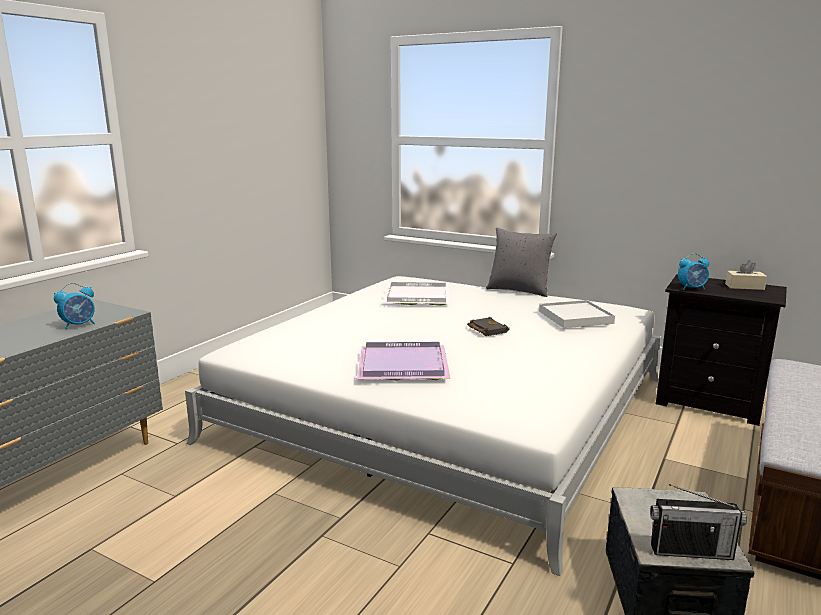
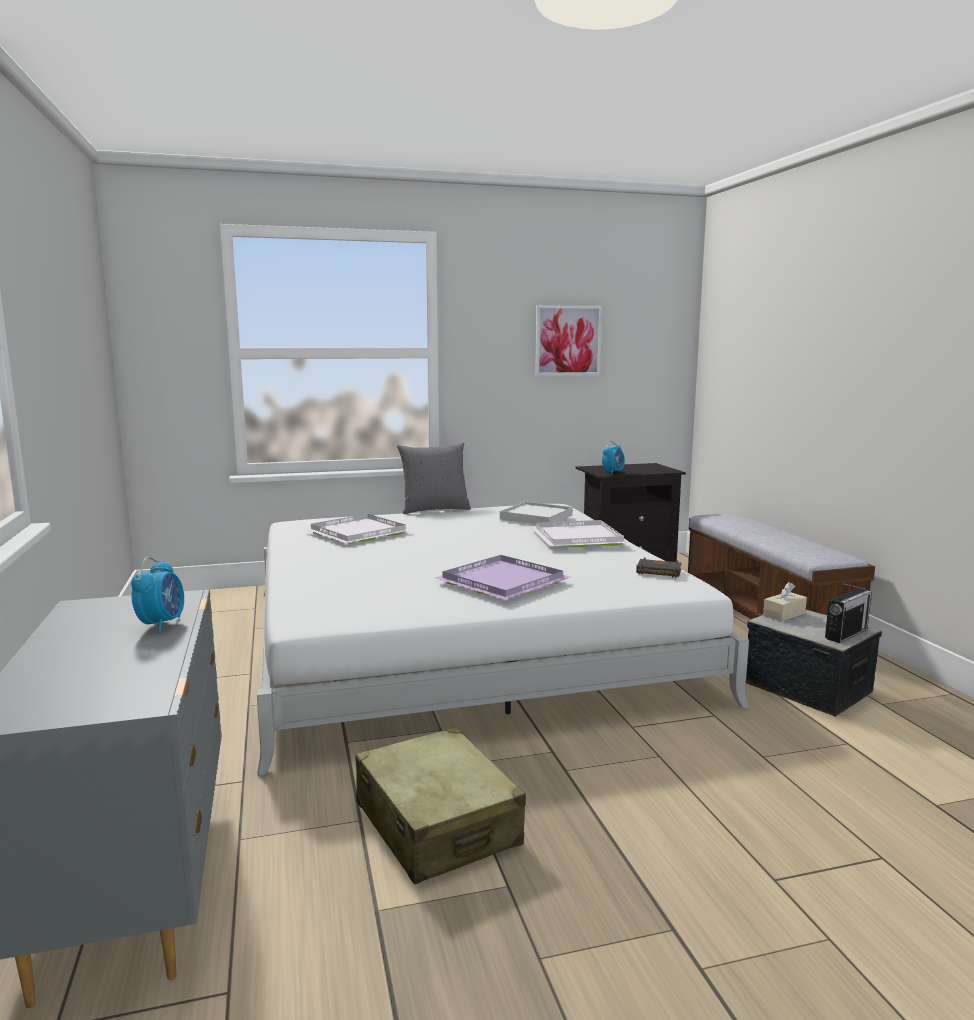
camera: 45 degrees left, 5 degrees down
(197, 522) = (437, 824): none -> beige suitcase
(486, 330) = (494, 541): black book -> black book (657, 572)
(564, 347) = (580, 538): none -> white tray
(698, 135) = (568, 340): none -> picture
(744, 287) = (636, 466): beige tissue box -> beige tissue box (784, 614)

